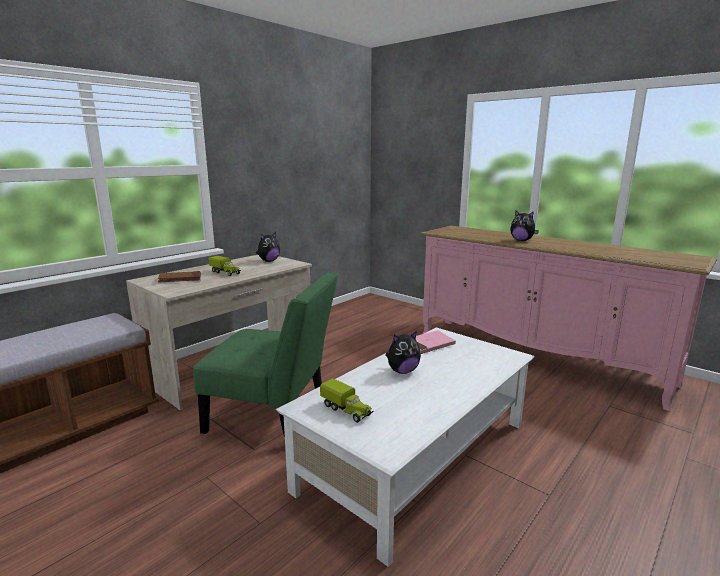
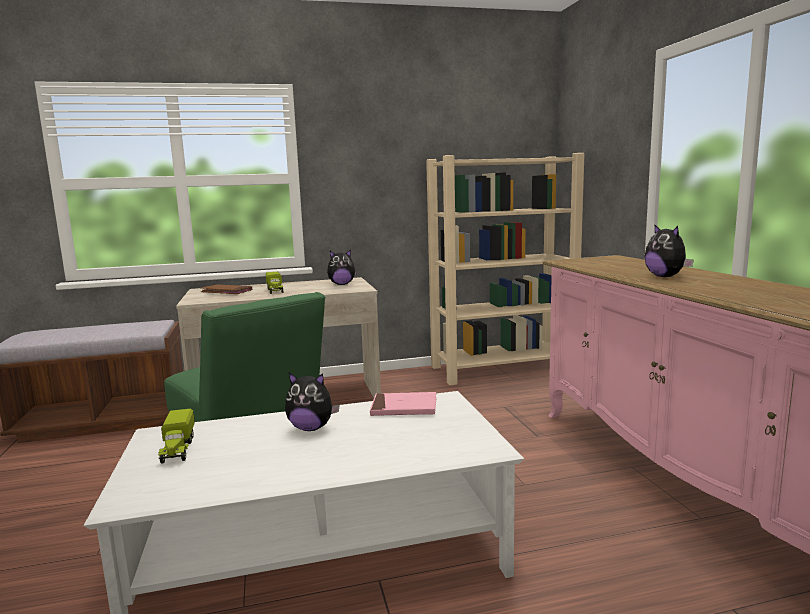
camera: 35 degrees right, 5 degrees down
(354, 309) = (502, 368): none -> beige bookcase

